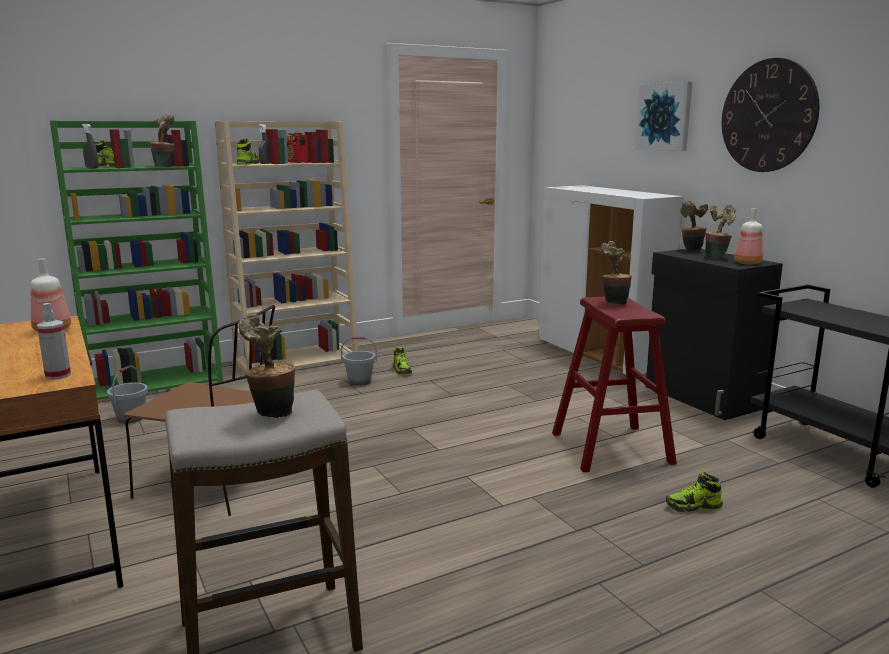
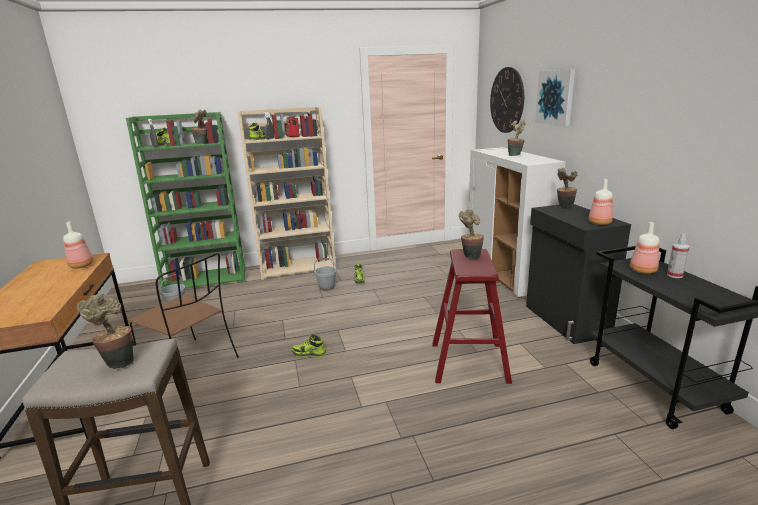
camera: 15 degrees right, 5 degrees up
(58, 375) = (39, 310): spray bottle -> spray bottle (674, 275)
(693, 507) = (503, 428): shoe -> shoe (309, 353)
(717, 257) = (579, 215): potted plant -> potted plant (515, 155)
(768, 116) = (628, 99): wall clock -> wall clock (507, 100)
(813, 310) = (641, 270): none -> bottle

